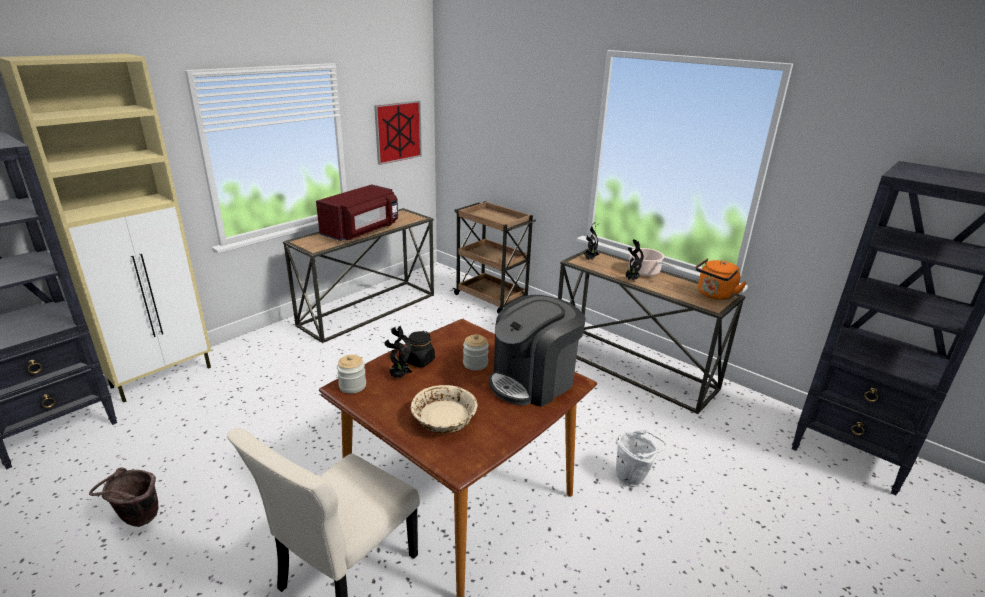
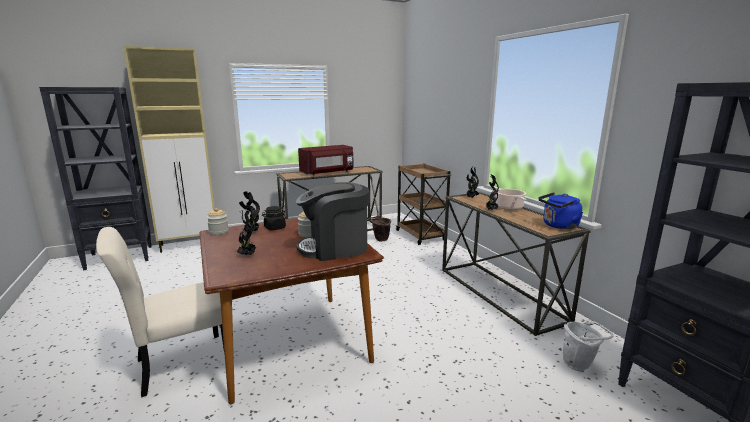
camera: 25 degrees right, 10 degrees down
(137, 521) = (110, 306): brown bucket -> brown bucket (380, 240)
(398, 132) = (372, 114): picture -> none
(444, 419) = (248, 255): beige bowl -> potted plant
(633, 478) = (435, 365): white bucket -> white bucket (580, 366)
(714, 295) = (558, 226): orange kettle -> blue kettle

